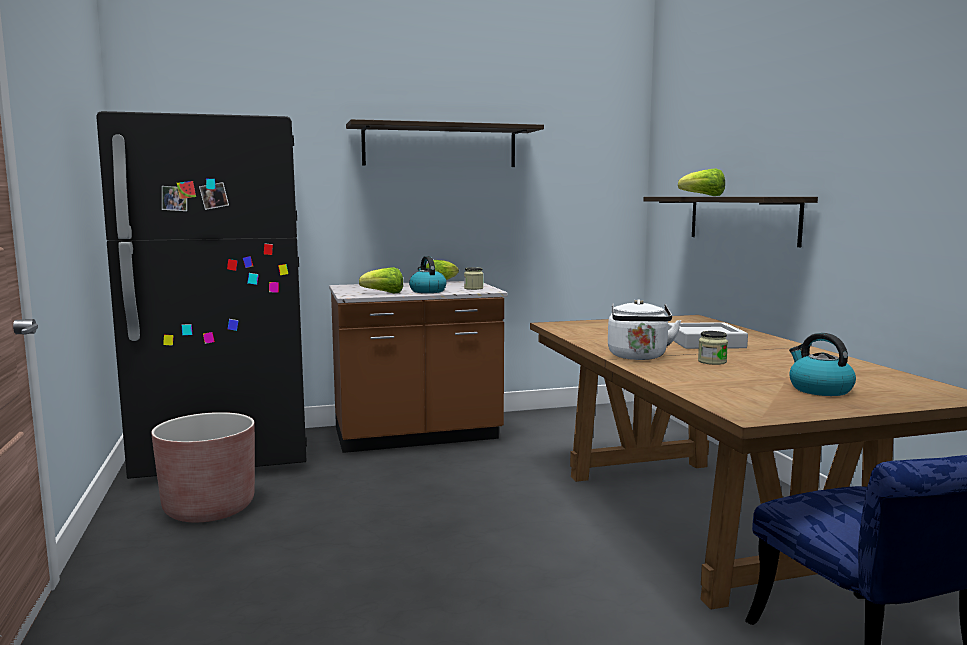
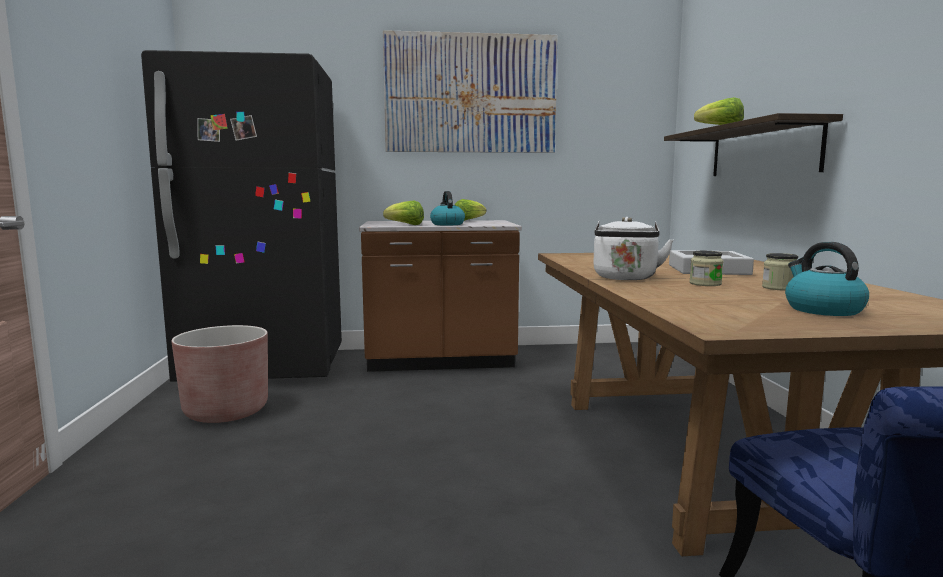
camera: 10 degrees right, 0 degrees up
(440, 146) = (470, 94): shelf -> picture
(473, 288) = (492, 223): jar -> jar (779, 288)

